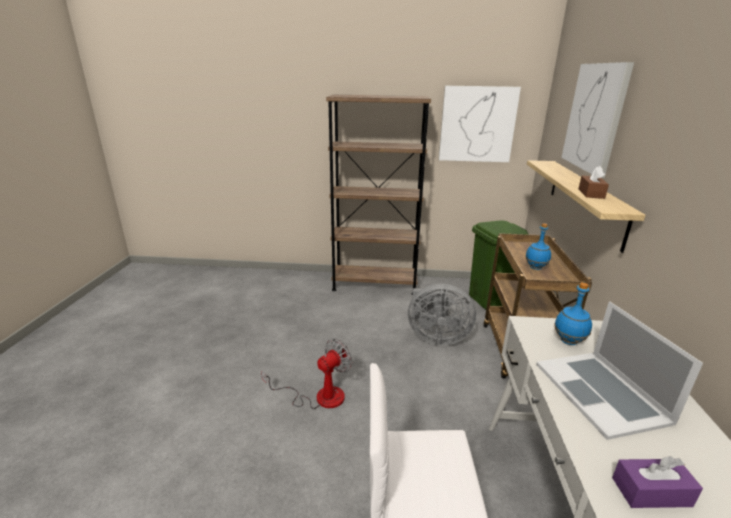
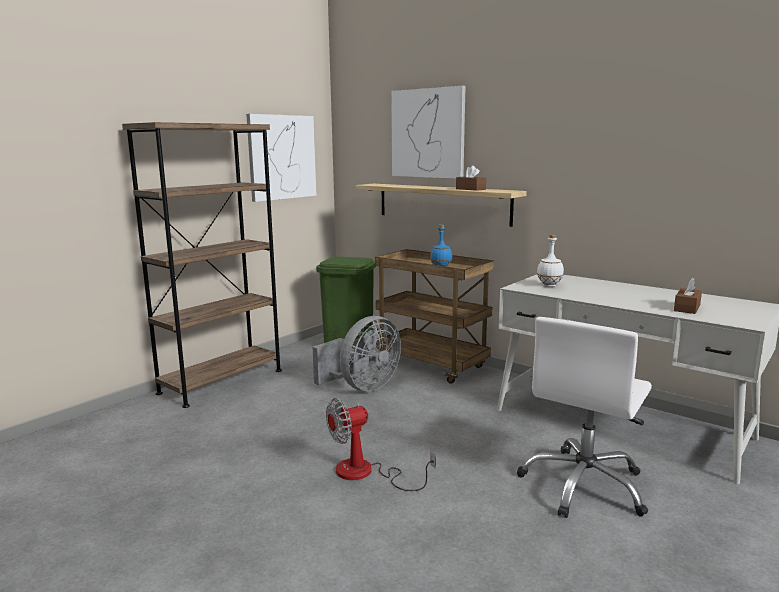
camera: 55 degrees left, 10 degrees down
(319, 397) = (366, 473): fan -> fan turned 105 degrees counterclockwise
(568, 341) = (549, 285): blue bottle -> white bottle
(601, 392) = (606, 294): laptop -> none
(651, 492) = (687, 308): purple tissue box -> brown tissue box

